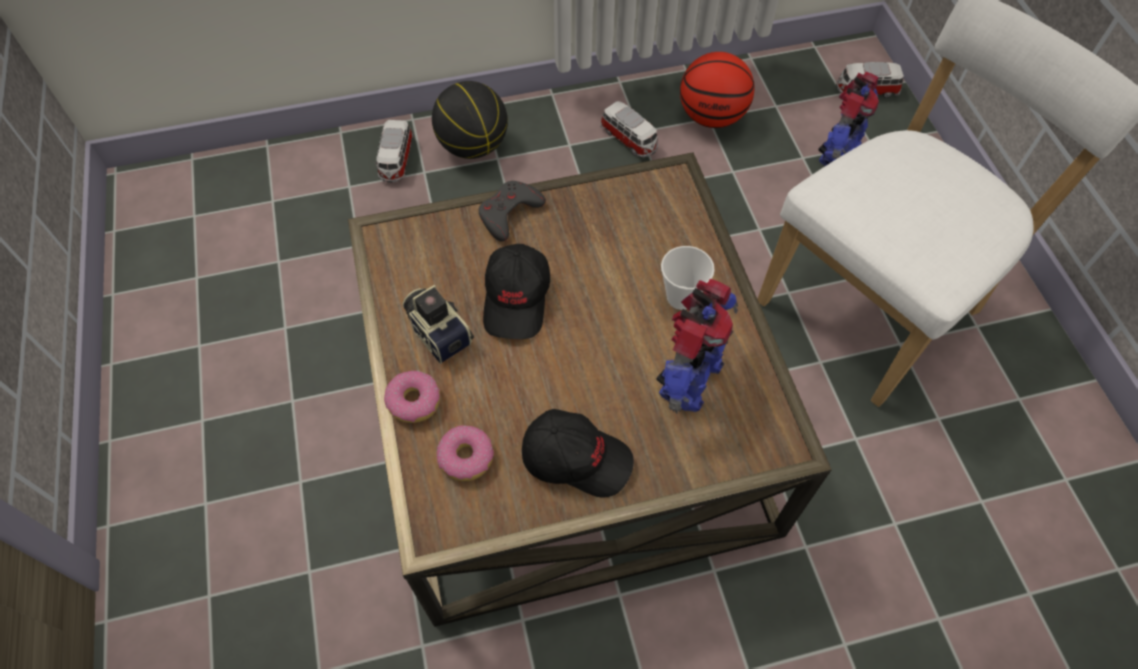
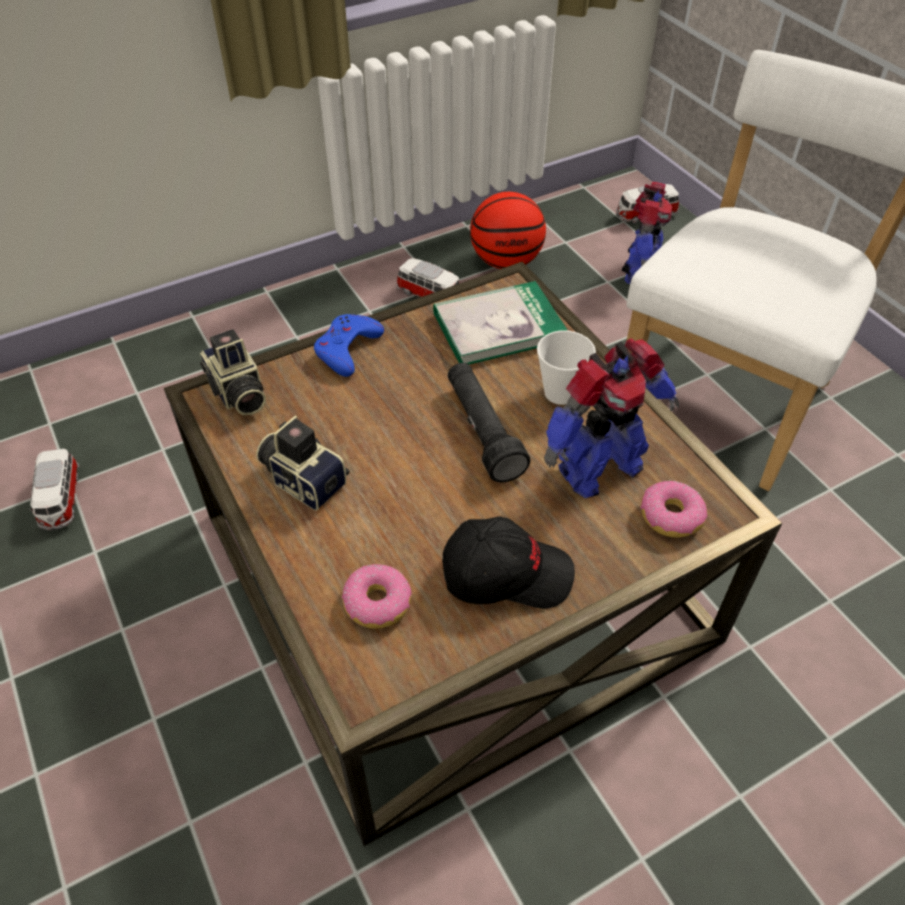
camera: 15 degrees left, 10 degrees down
(396, 160) = (184, 358): toy car -> toy car (61, 500)
(406, 238) = (237, 393): none -> camera
(413, 401) = (296, 557): donut -> donut (670, 516)
(473, 146) = (267, 329): basketball -> none
(509, 213) = (347, 349): grey game controller -> blue game controller
(517, 299) = (383, 429): black cap -> none
(600, 320) = (482, 431): none -> black flashlight
(648, 218) = (498, 327): none -> book
(688, 379) = (598, 468): toy robot -> toy robot turned 45 degrees clockwise

